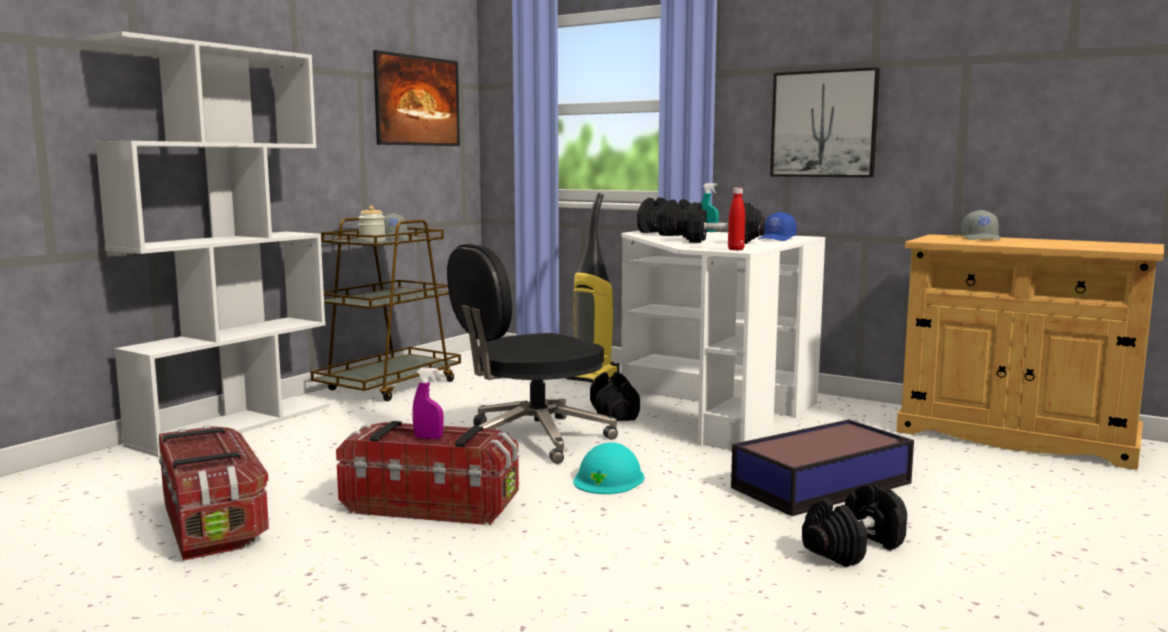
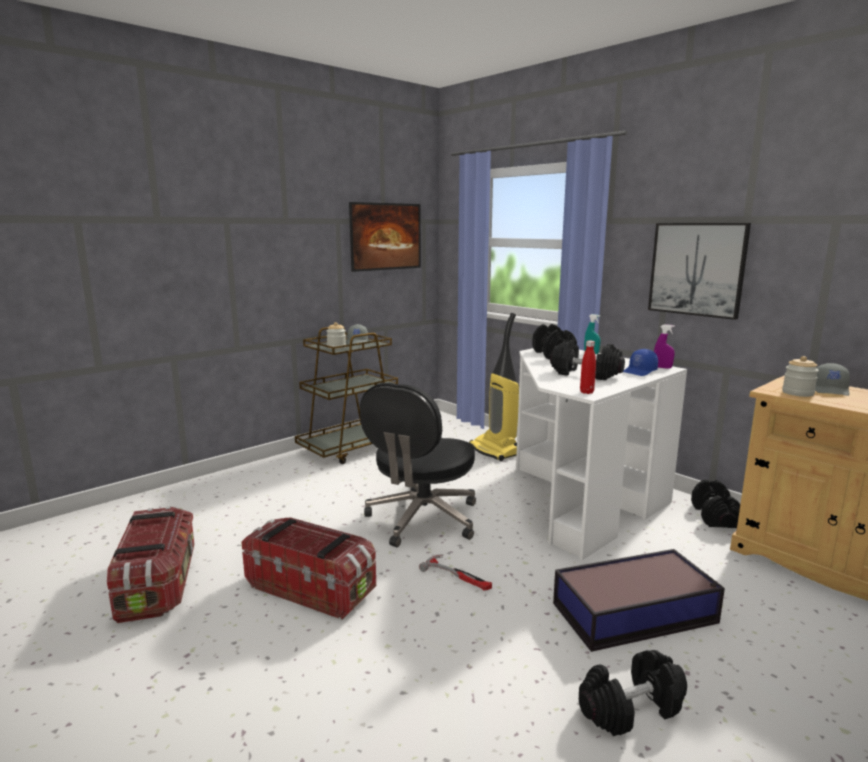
camera: 15 degrees right, 5 degrees up
(234, 424) = (231, 477): white bookcase -> none
(428, 438) = (307, 540): purple spray bottle -> purple spray bottle (662, 367)
(532, 439) = (422, 519): black office chair -> black office chair turned 45 degrees counterclockwise
(608, 479) = (458, 576): turquoise hard hat -> hammer
(614, 413) = (498, 496): black dumbbell -> black dumbbell (714, 516)
(952, 240) = (797, 393): none -> jar

